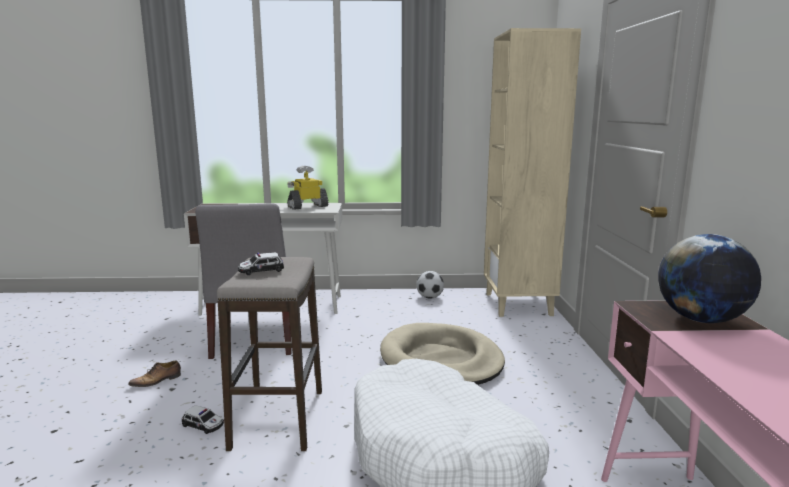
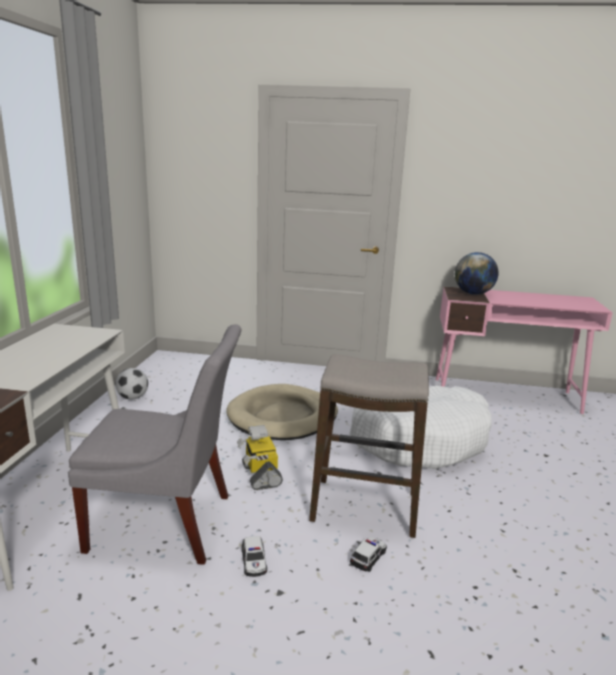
camera: 80 degrees left, 5 degrees up
(157, 381) = (252, 611): shoe -> none
(261, 270) = (375, 373): toy car -> toy car (254, 561)
(307, 207) = (59, 340): toy robot -> toy robot (260, 475)
(519, 304) = (191, 365): beige bookcase -> none

